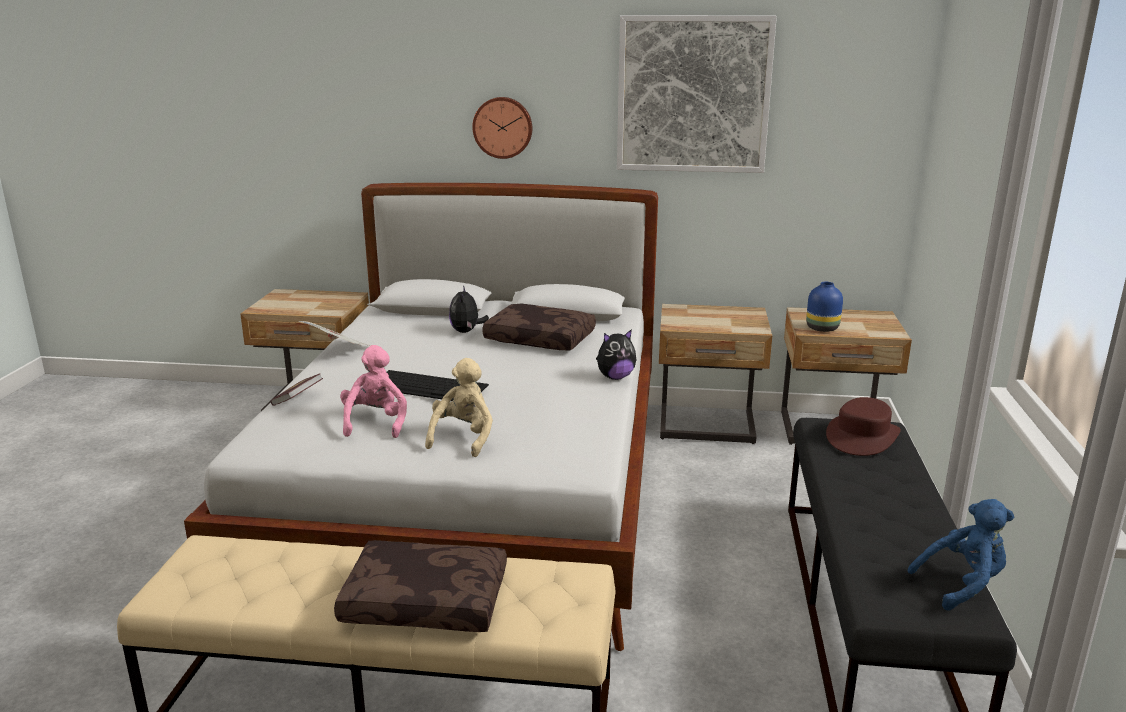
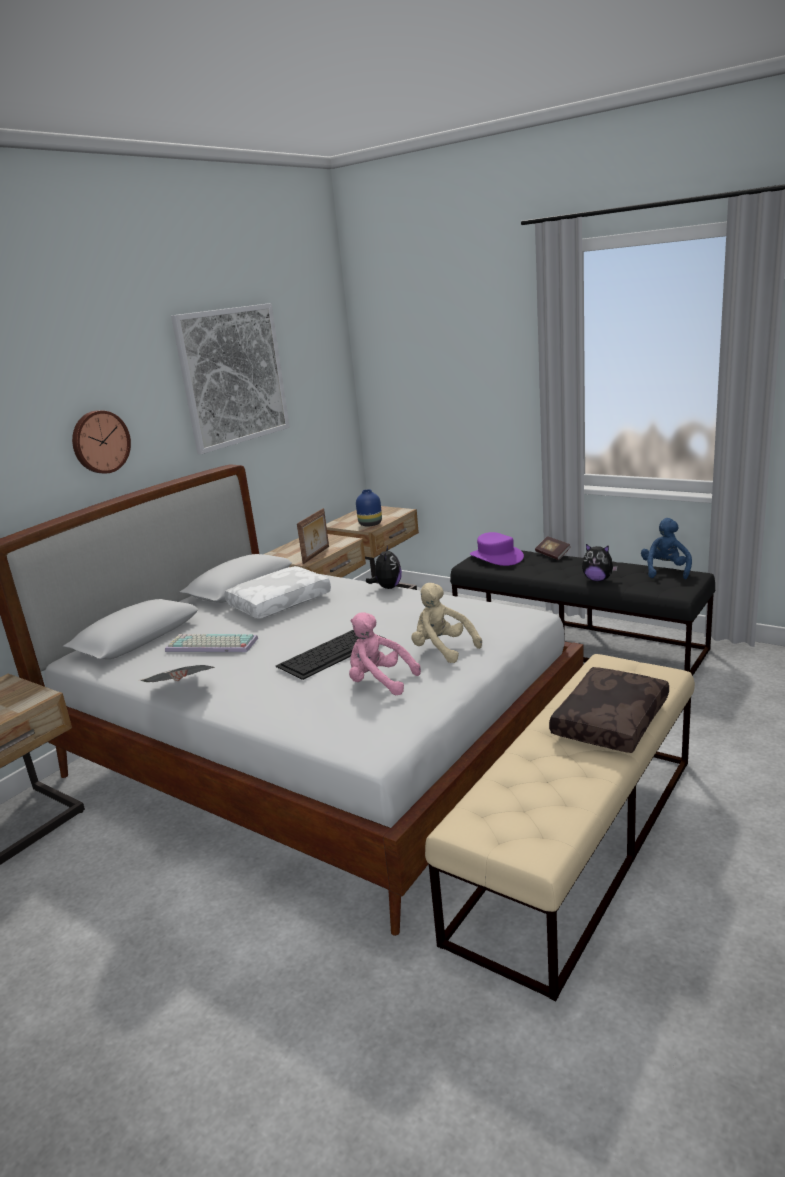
camera: 60 degrees left, 0 degrees up
(297, 399) = (284, 717): book -> book (552, 554)
(426, 337) = (210, 645): none -> keyboard
(466, 331) = (219, 628): plush toy -> plush toy (598, 579)
(541, 338) = (279, 602): brown pillow -> white pillow
(696, 326) = (317, 555): none -> picture frame
(862, 436) = (496, 557): brown hat -> purple hat

